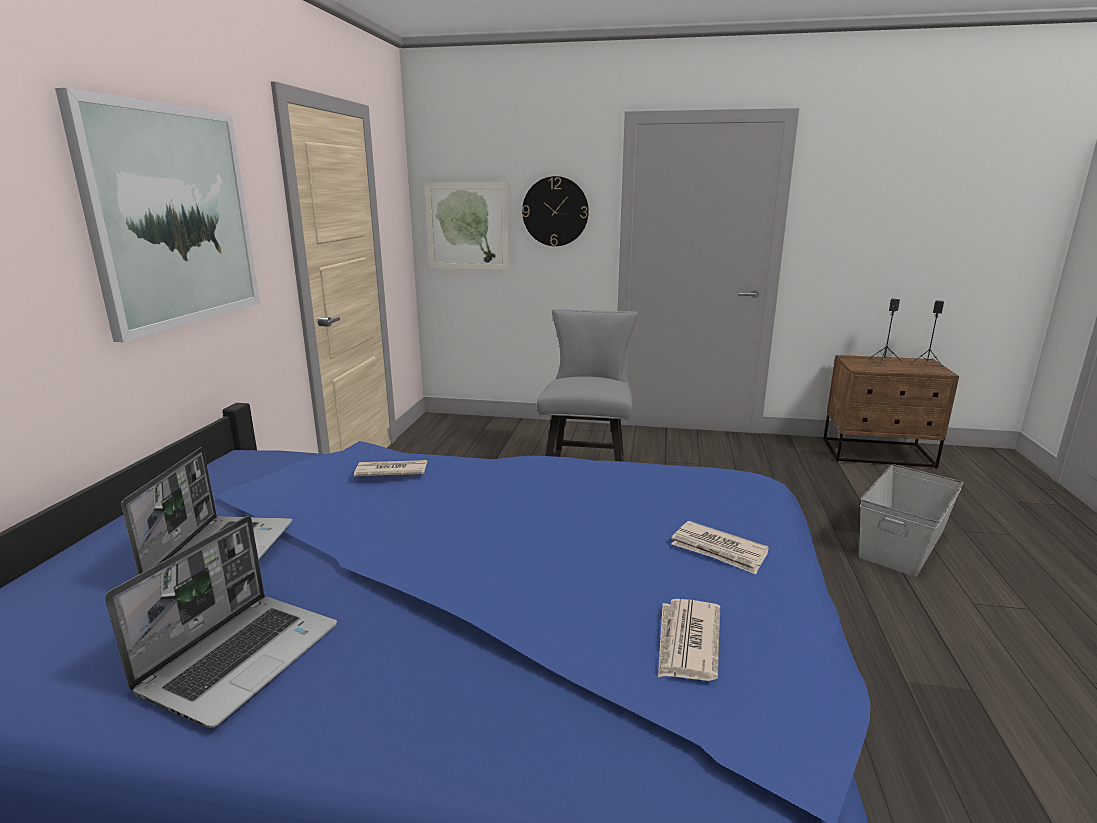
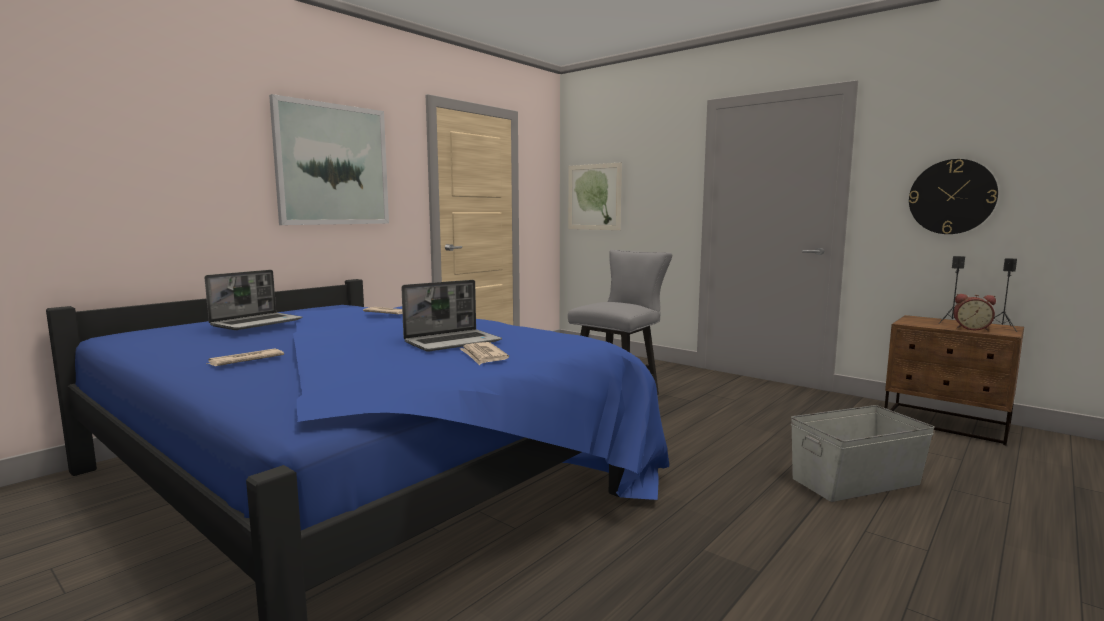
camera: 30 degrees right, 10 degrees down
(242, 657) = (207, 348): laptop -> laptop (453, 342)
(555, 211) = (654, 183): wall clock -> wall clock (952, 197)
(687, 643) = (376, 373): newspaper -> newspaper (245, 361)
(911, 369) = (971, 328): none -> alarm clock

